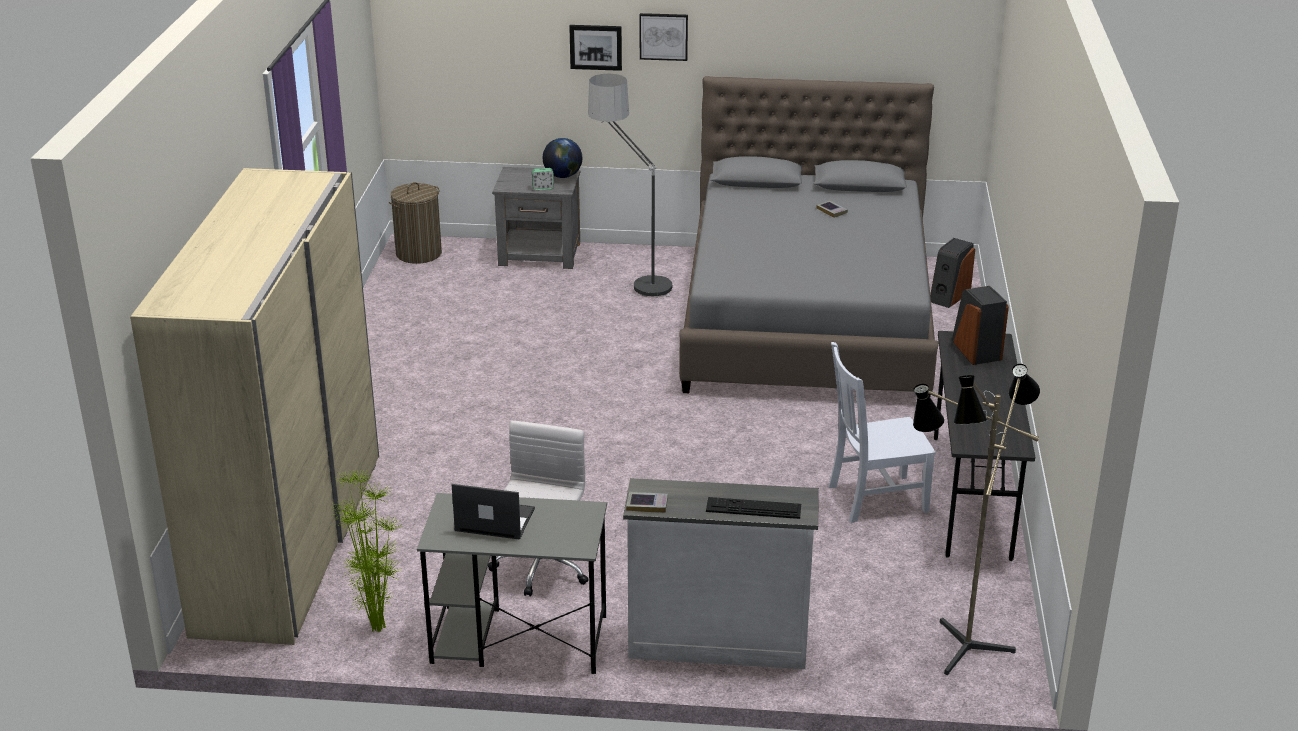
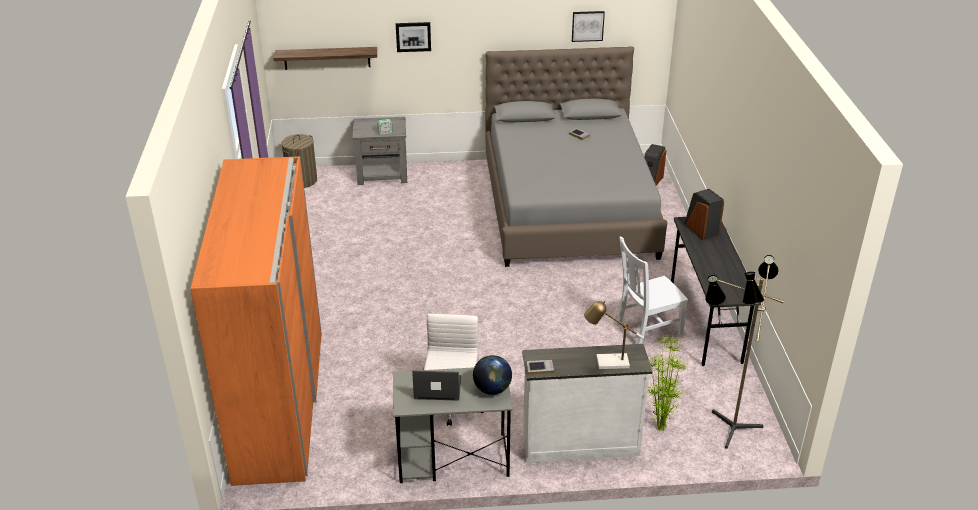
camera: 10 degrees left, 5 degrees up
(289, 542) = (279, 405): beige wardrobe -> orange wardrobe
(375, 628) = (356, 462): potted plant -> potted plant (659, 428)
(467, 71) = (327, 58): none -> shelf
(563, 176) = (395, 122): globe -> globe (492, 389)
(631, 278) = (447, 186): floor lamp -> none
(663, 36) = (458, 27): picture -> picture (587, 26)
(753, 508) = (608, 363): keyboard -> table lamp

